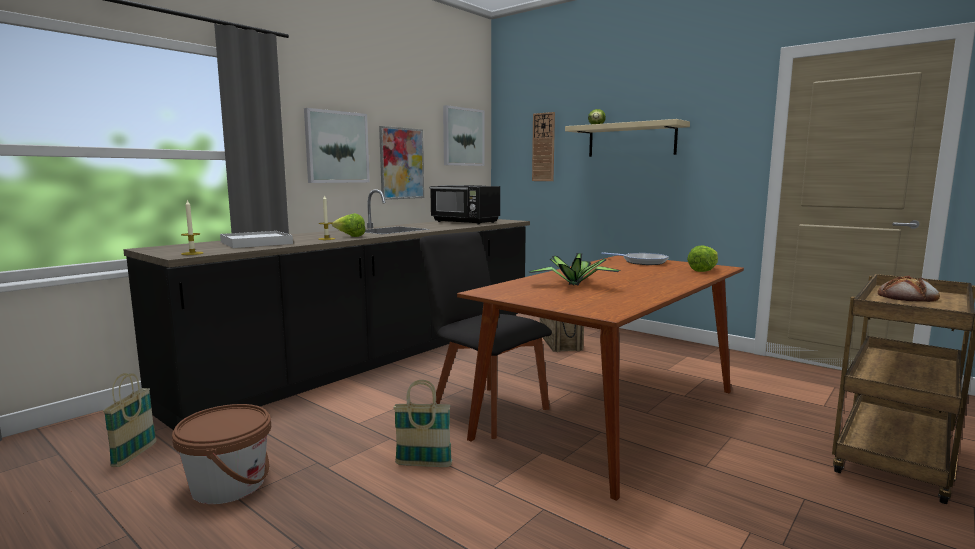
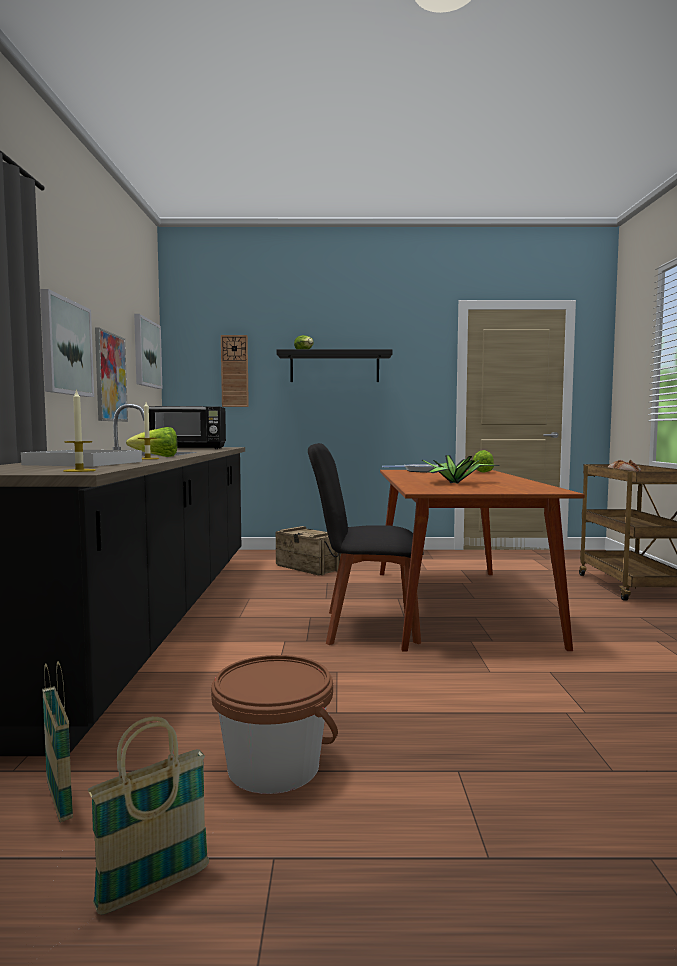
camera: 40 degrees left, 5 degrees down
(423, 464) = (411, 678): basket -> basket (153, 888)
(631, 140) = (334, 367): beige shelf -> black shelf

